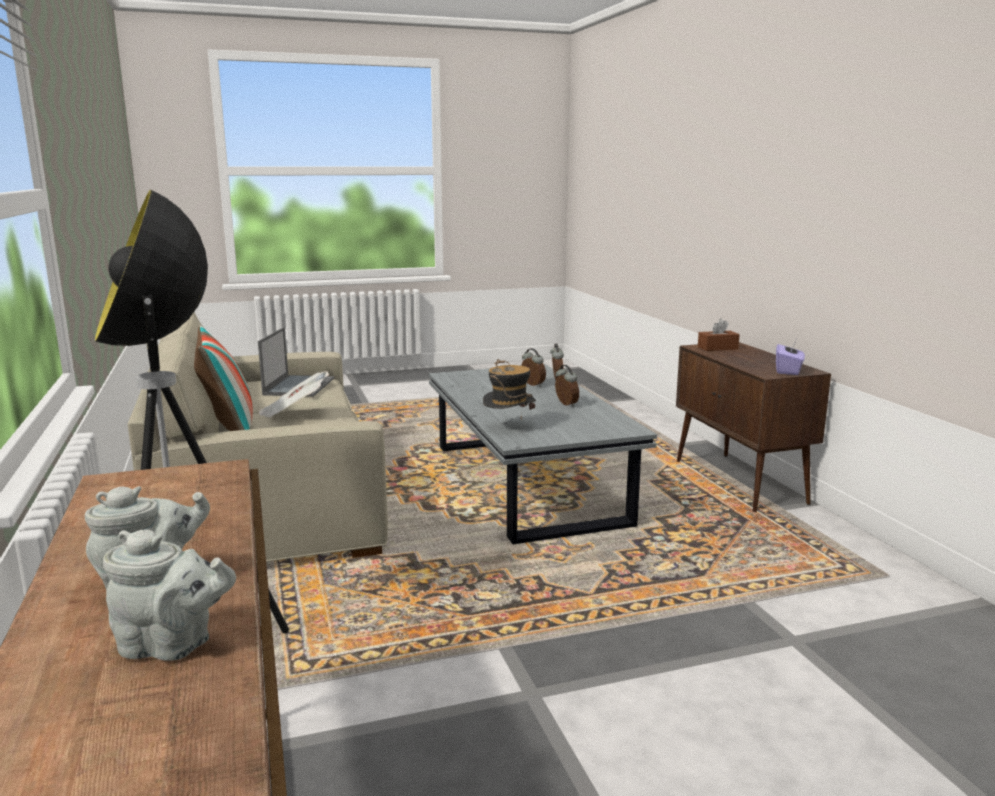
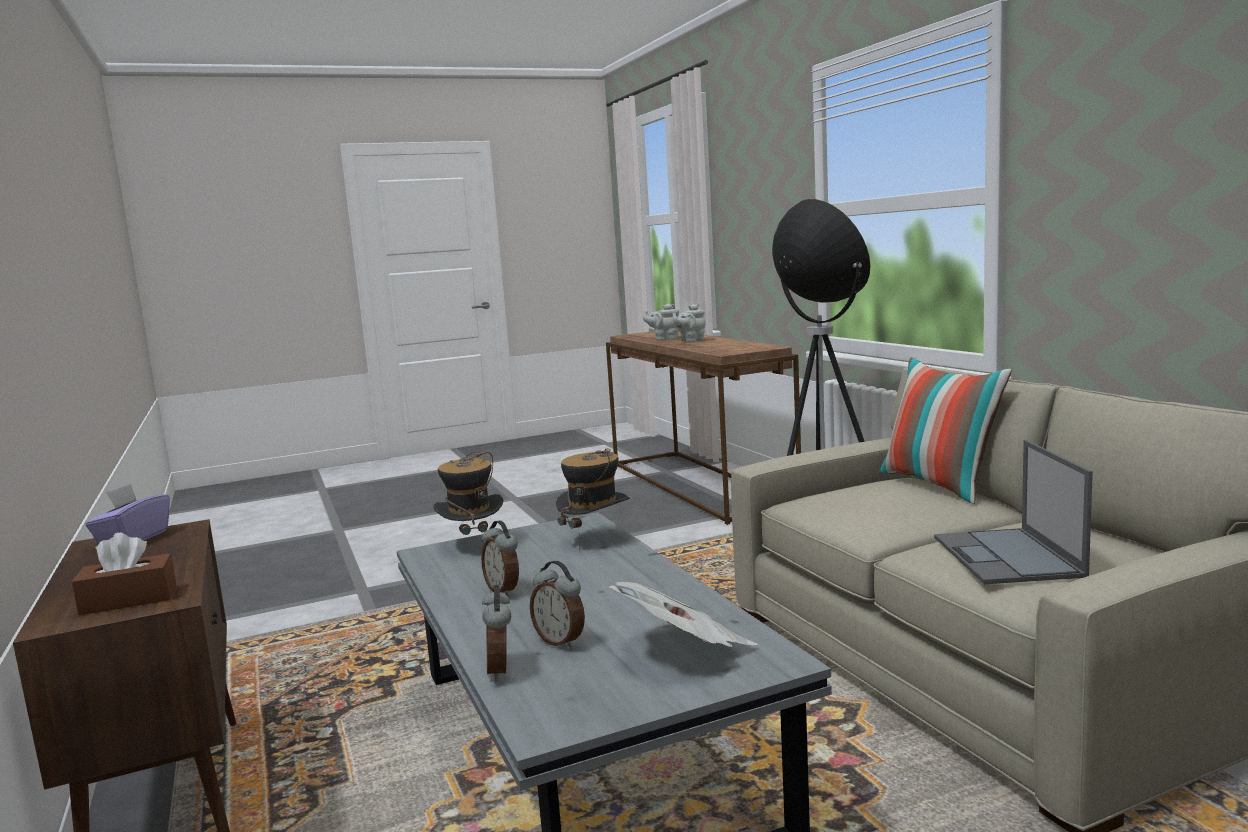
camera: 175 degrees right, 5 degrees down
(293, 413) = (904, 509): newspaper -> newspaper (685, 650)
(599, 432) = (472, 545): none -> hat

